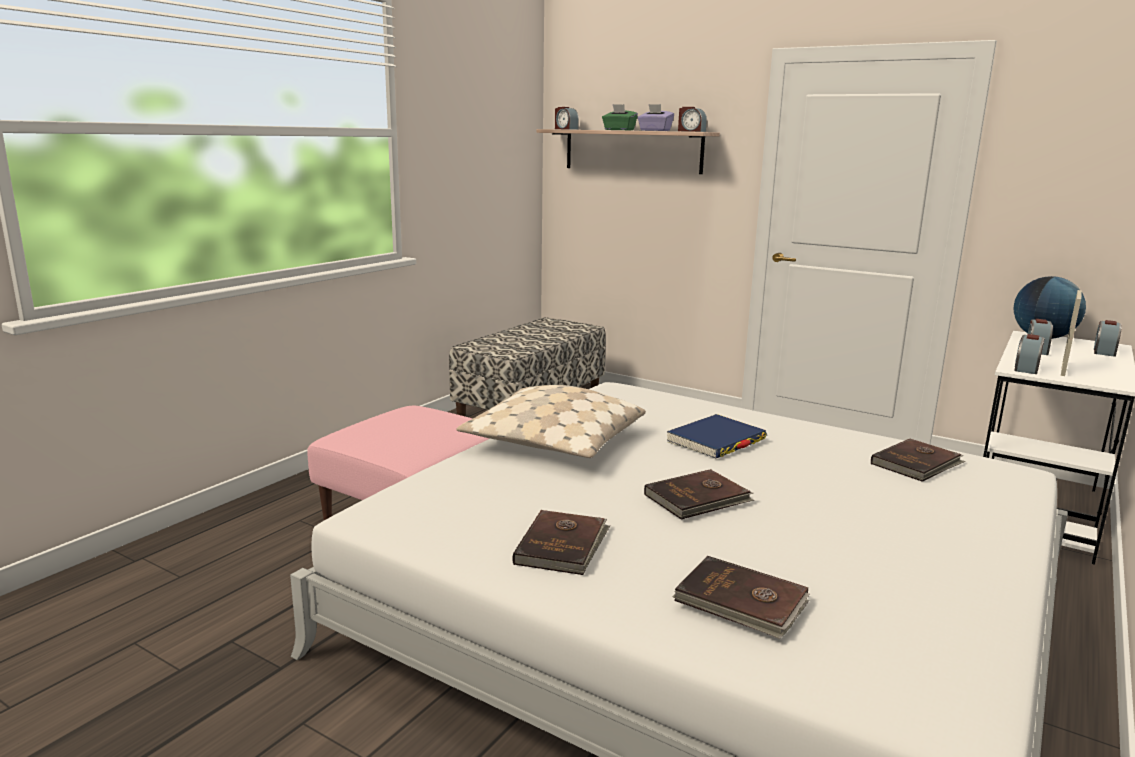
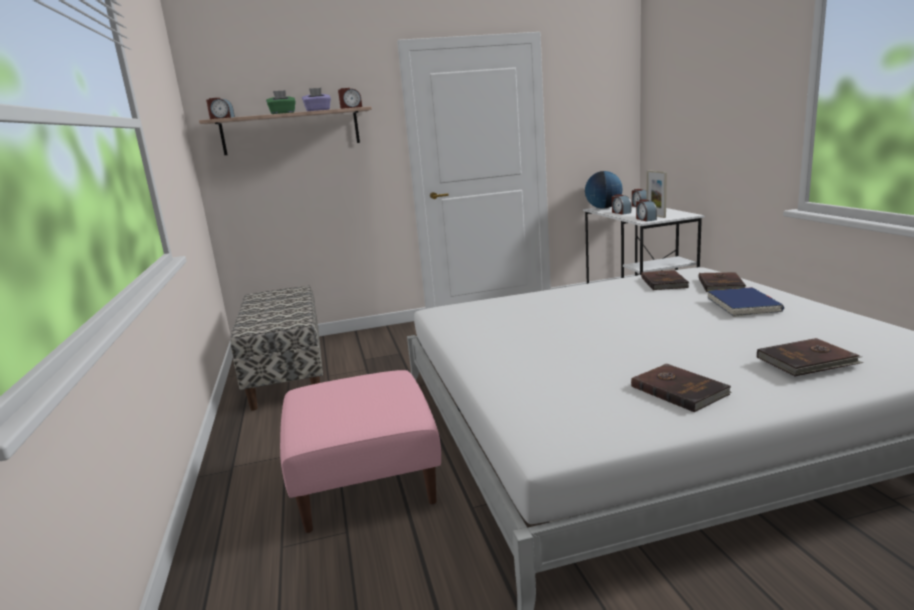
camera: 45 degrees left, 0 degrees up
(553, 443) = (504, 351): beige pillow -> none
(698, 498) = (656, 335): brown book -> brown book (722, 284)
(716, 441) = (576, 309): blue book -> blue book (743, 305)

